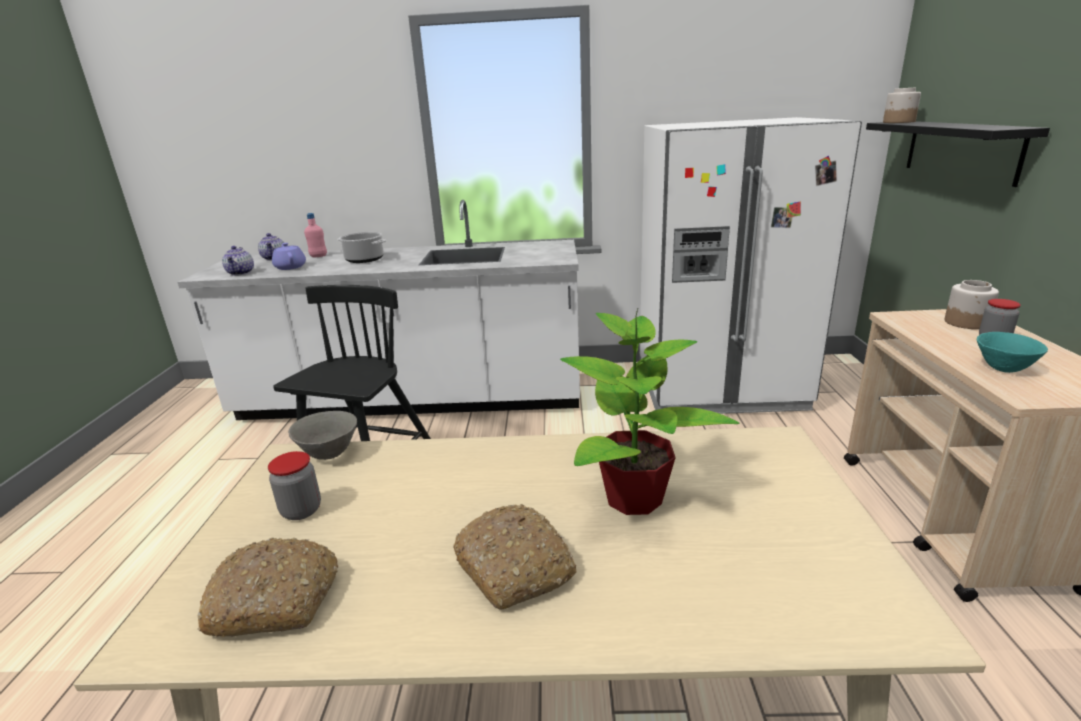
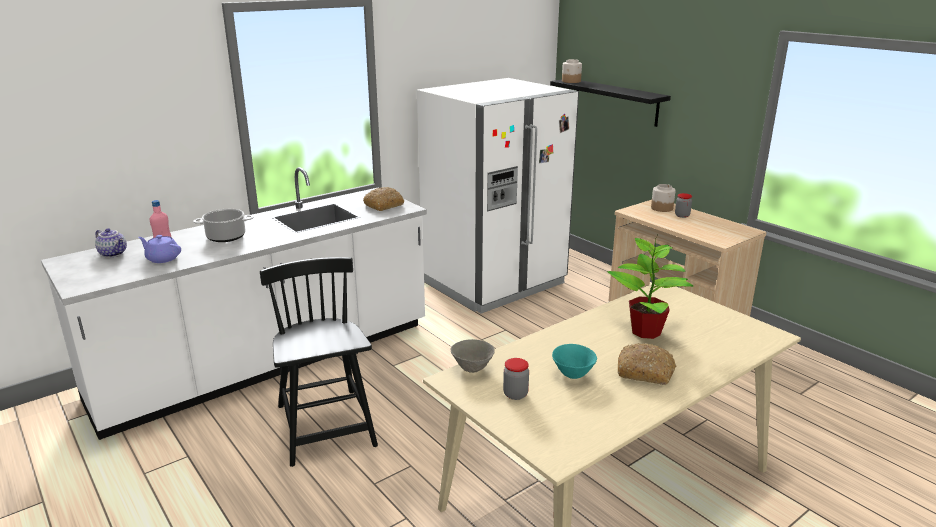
camera: 40 degrees left, 0 degrees up
(241, 273) = (120, 275): teapot -> none
(276, 599) = (578, 423): bread -> bread (384, 205)
(1004, 369) = (701, 230): turquoise bowl -> turquoise bowl (573, 375)

